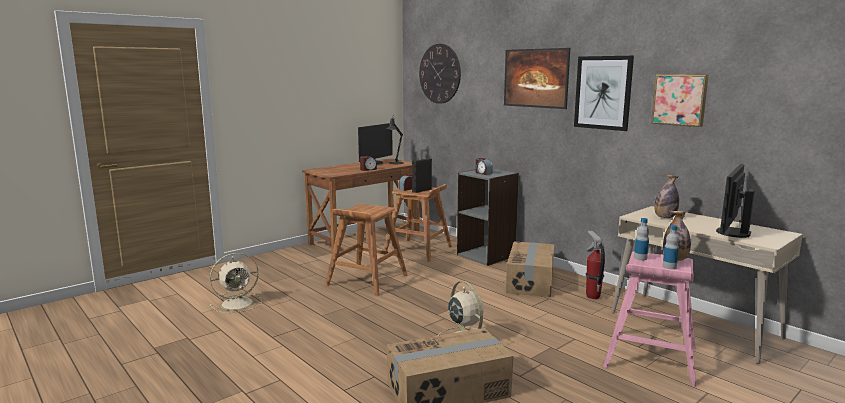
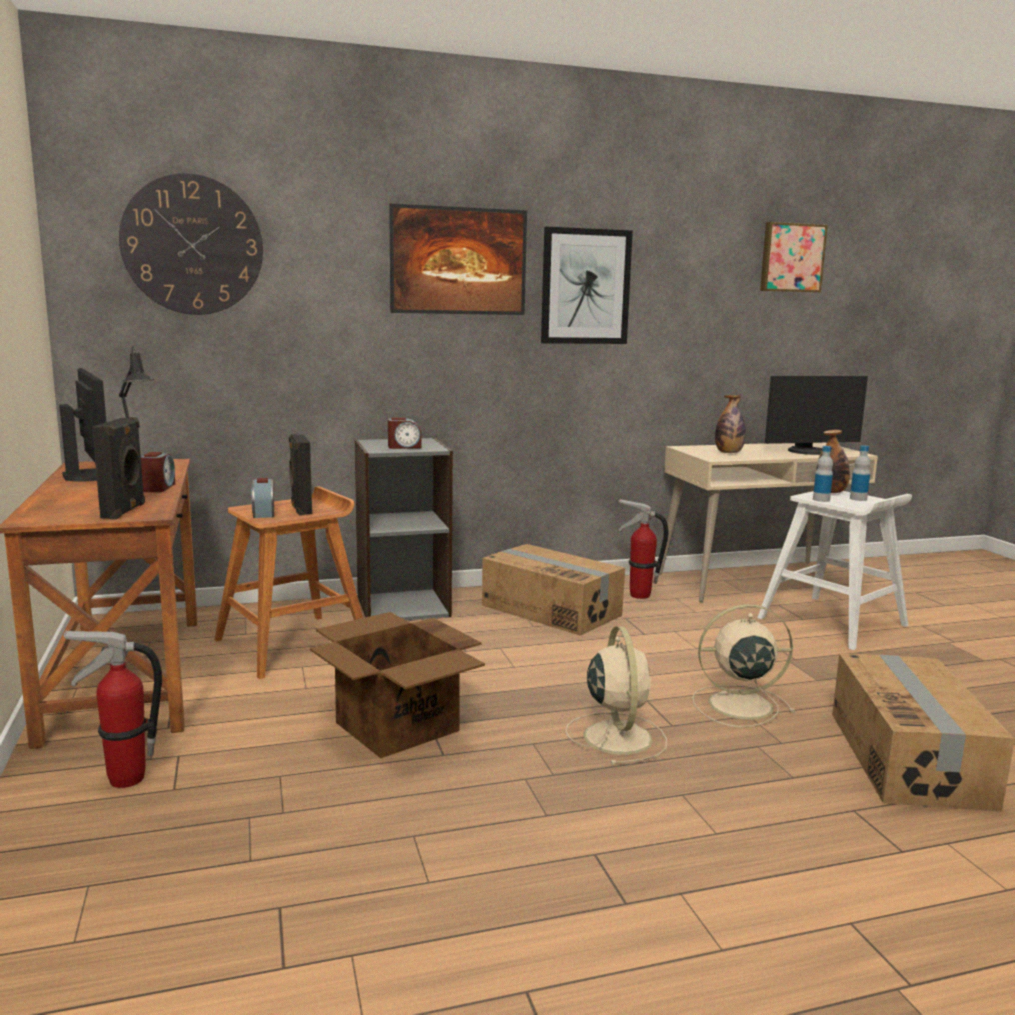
camera: 65 degrees left, 0 degrees up
(238, 303) = (357, 934): beige fan -> beige fan (616, 736)
(300, 258) = (125, 779): none -> fire extinguisher
(333, 173) = (125, 511): none -> black speaker
(366, 280) = (397, 727): brown stool -> cardboard box
(650, 357) = (833, 622): pink stool -> white stool
(680, 100) = (693, 295): picture -> picture (791, 258)
(731, 232) = (809, 452): monitor -> monitor turned 75 degrees counterclockwise

